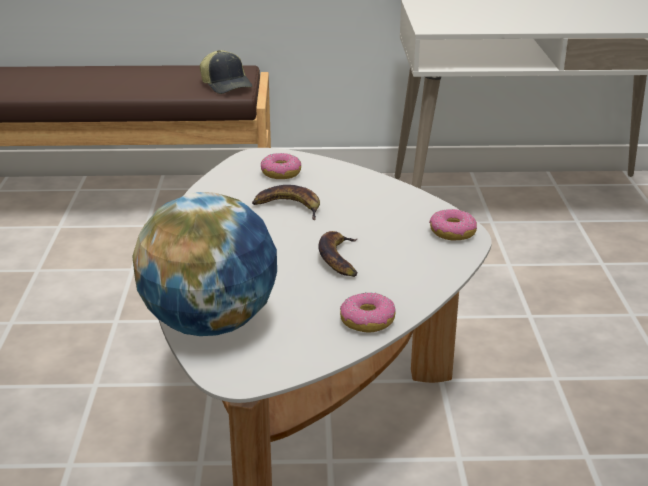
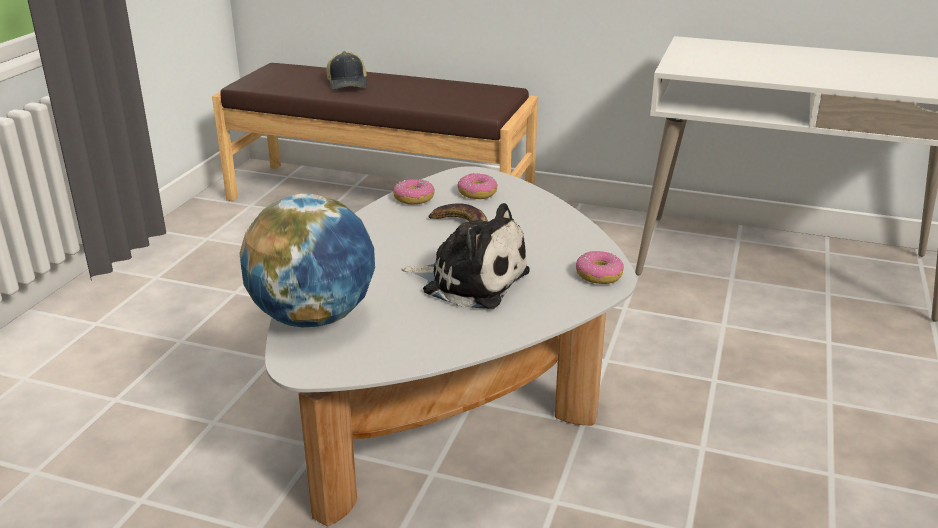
camera: 20 degrees right, 0 degrees up
(227, 85) = (482, 104): cap -> cap (348, 84)
(339, 259) = (470, 281): banana -> plush toy
(367, 321) = (453, 342): donut -> donut (414, 198)

